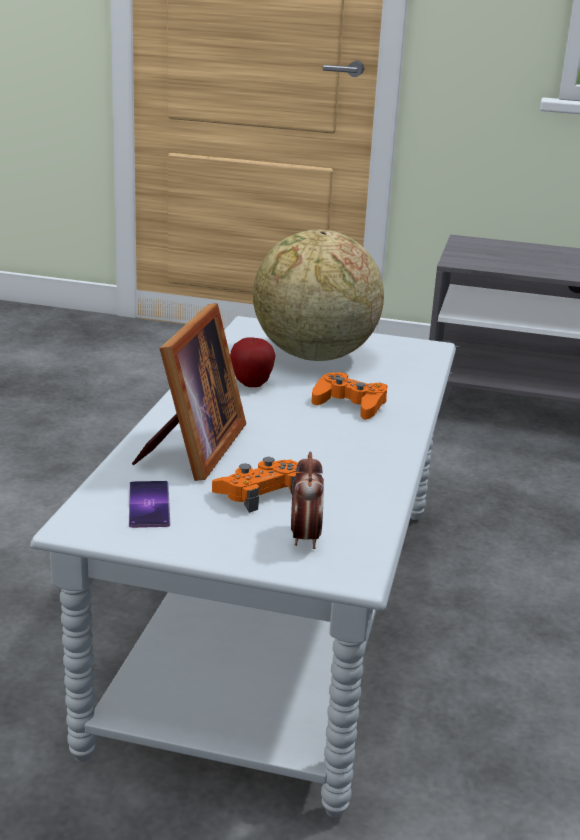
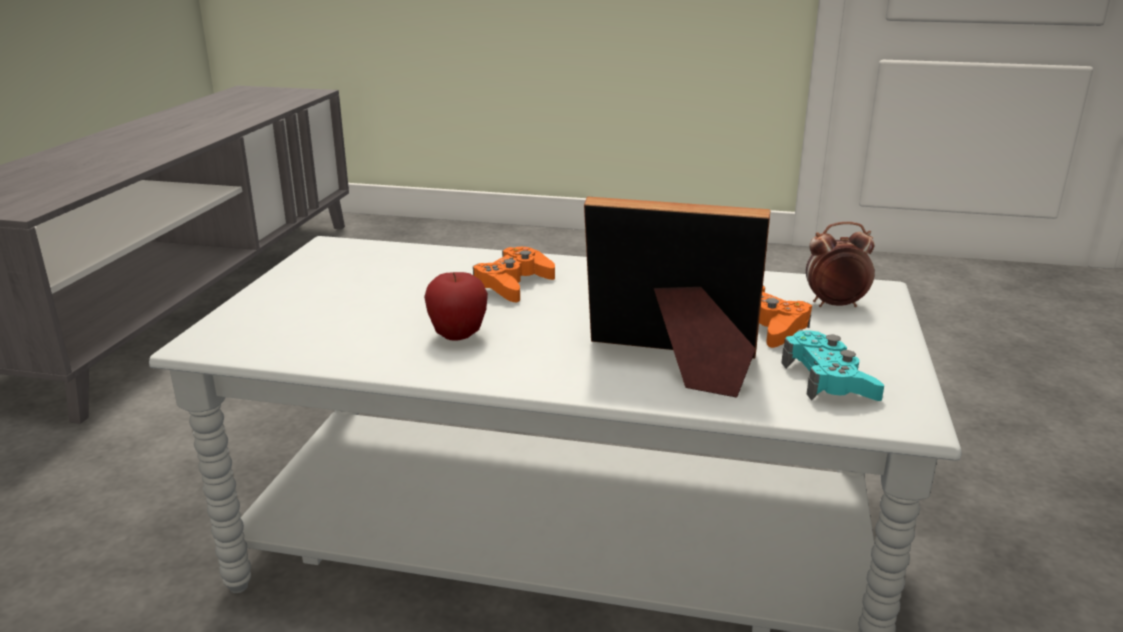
camera: 90 degrees left, 0 degrees up
(149, 504) = (829, 380): phone -> turquoise game controller
(313, 356) = (354, 302): globe -> none

